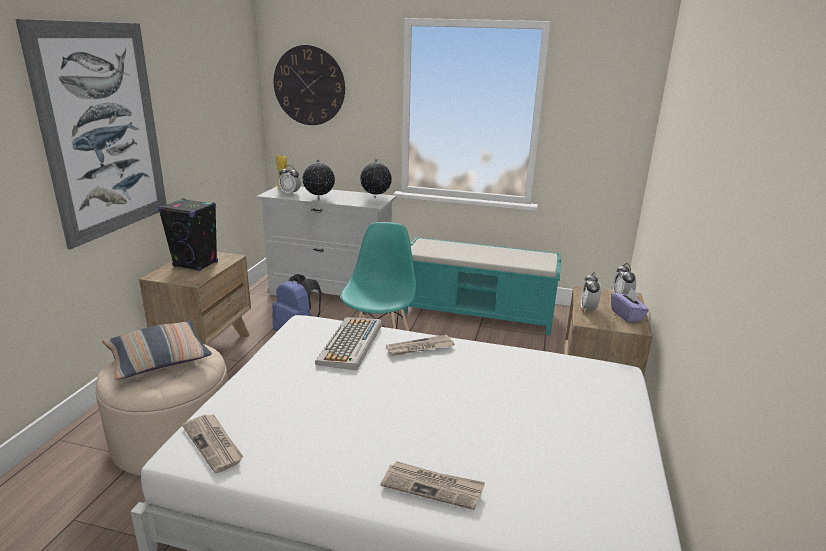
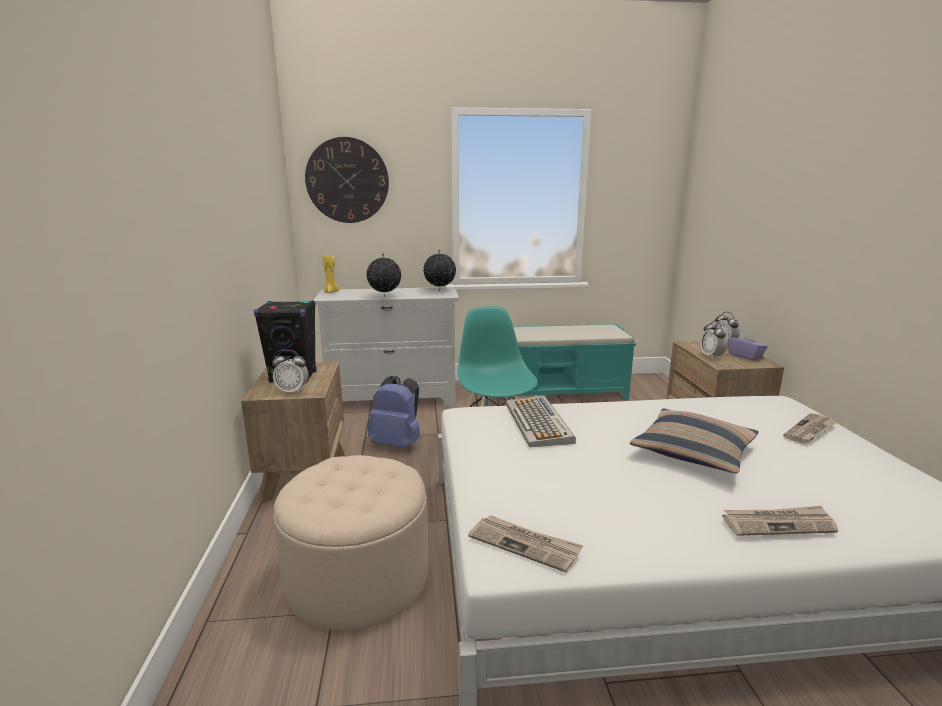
camera: 20 degrees left, 5 degrees down
(103, 131) = (205, 214): picture -> none
(158, 359) = (340, 480): pillow -> pillow (693, 451)
(290, 193) = (346, 295): alarm clock -> alarm clock (292, 391)
(419, 348) = (605, 414): newspaper -> newspaper (810, 431)

